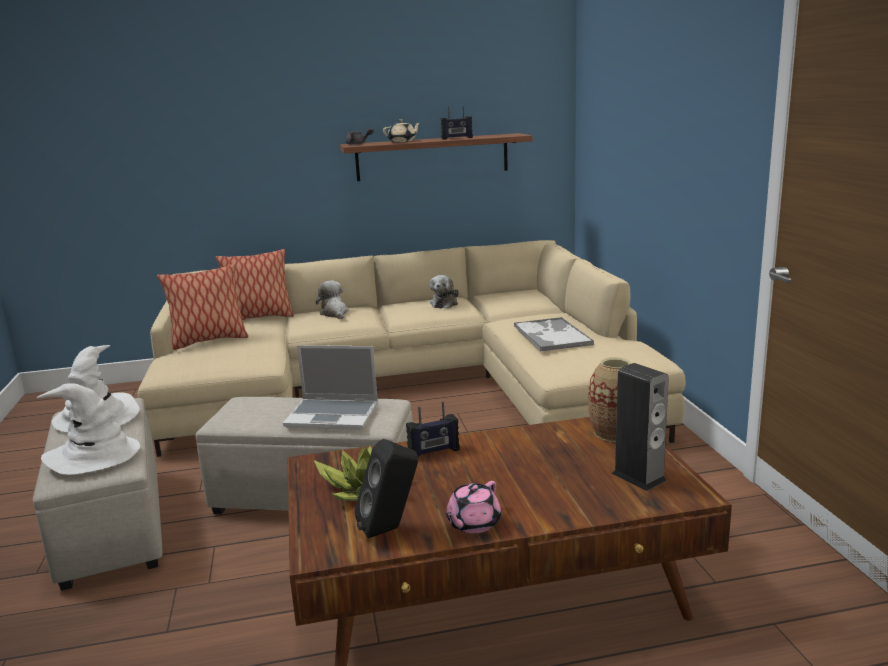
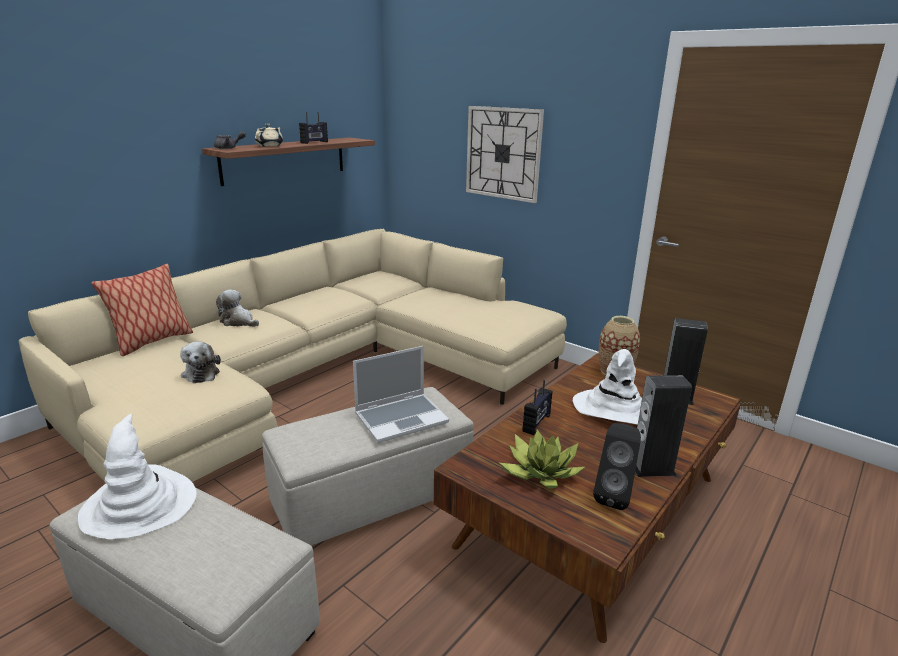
camera: 40 degrees left, 5 degrees up
(93, 456) = (217, 549): white hat -> white hat (613, 408)
(208, 341) = (137, 379): pillow -> none
(445, 303) = (329, 294): plush toy -> plush toy (201, 373)
(473, 524) = (651, 467): pink teapot -> speaker
(551, 335) = (458, 307): tray -> none
(652, 149) = (503, 153): none -> wall clock

